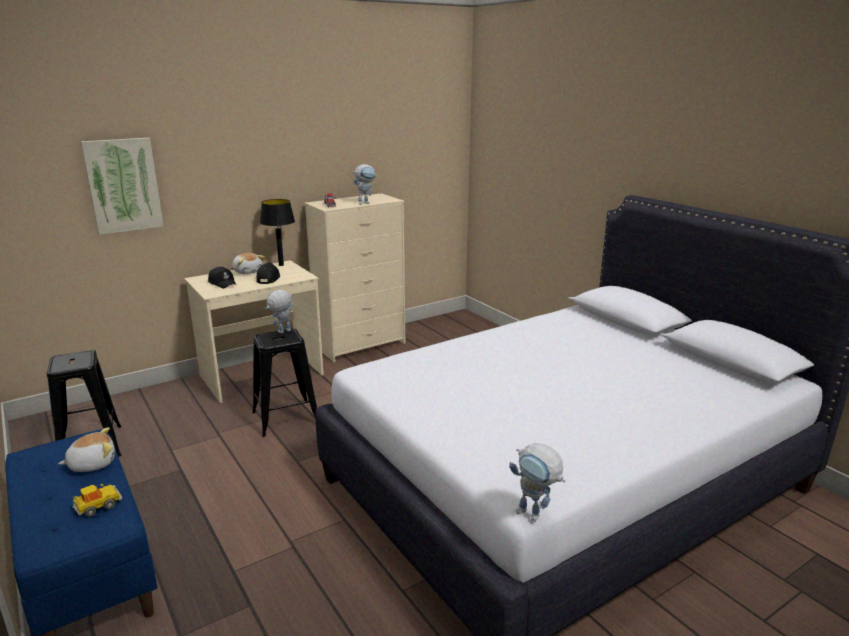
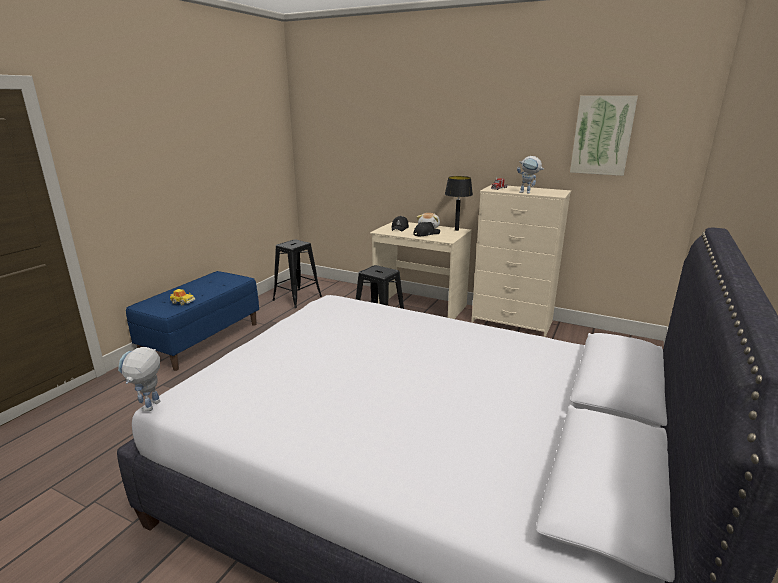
camera: 60 degrees right, 0 degrees up
(92, 463) = (219, 288): plush toy -> none
(123, 185) = (370, 149): picture -> picture (602, 135)
(281, 332) = (387, 269): toy robot -> none

